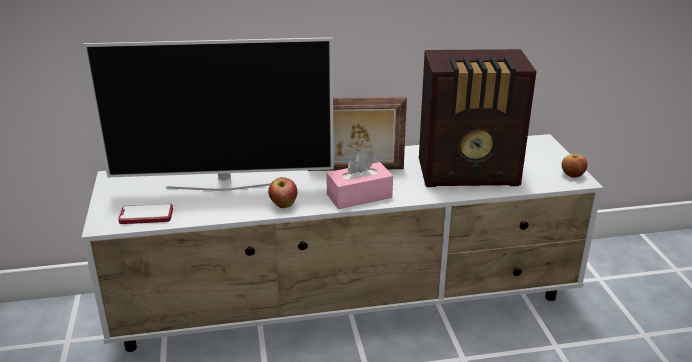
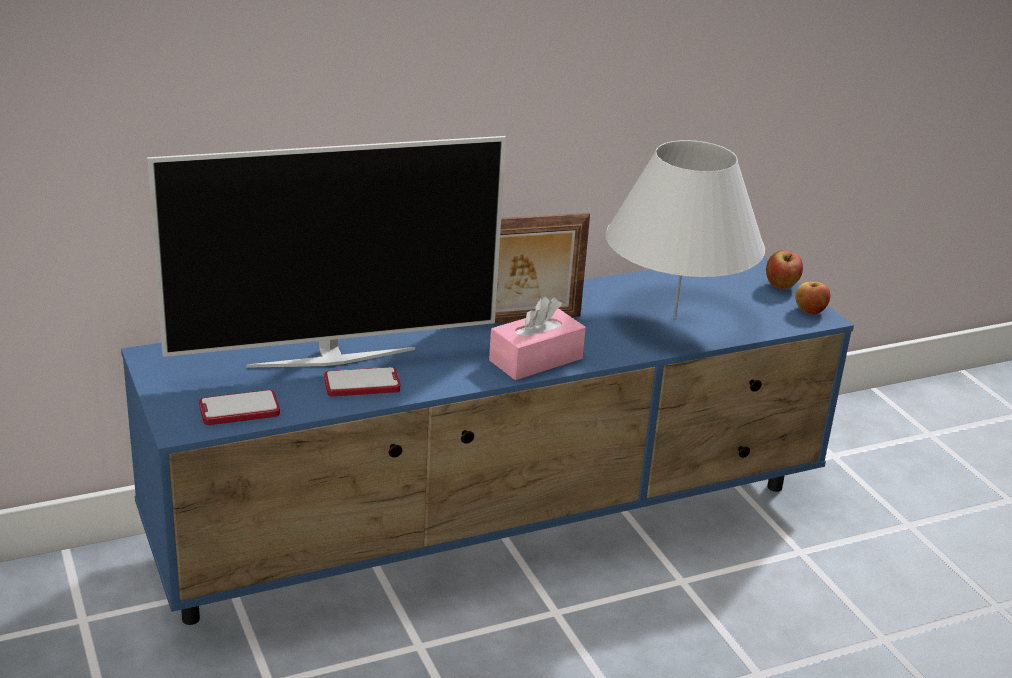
camera: 15 degrees left, 0 degrees up
(234, 204) = (362, 384): none -> phone
(283, 205) = (435, 381): apple -> apple (781, 286)
(348, 306) = (497, 525): white tv stand -> blue tv stand
(470, 173) = (674, 317): radio -> white table lamp

